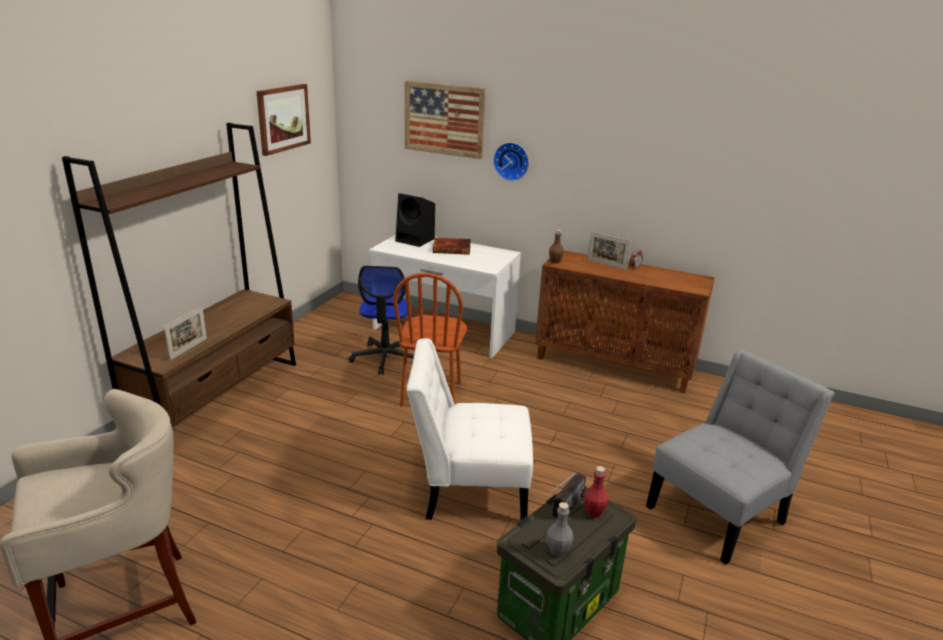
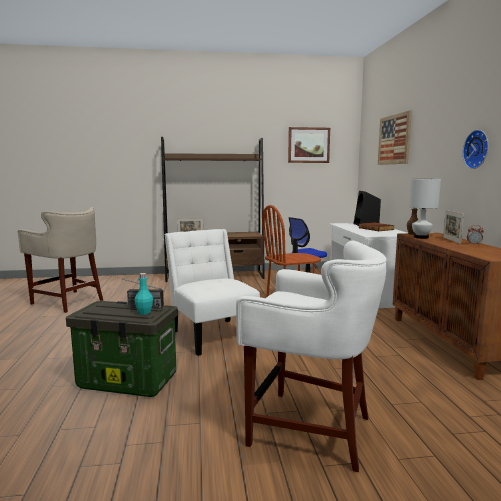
camera: 60 degrees right, 15 degrees down
(512, 161) = (420, 162): wall clock -> wall clock (478, 149)
(558, 551) = (96, 310): grey bottle -> none
(579, 267) = (421, 237): none -> white table lamp
(593, 512) = (144, 312): red bottle -> turquoise bottle
(720, 512) = (309, 428): grey chair -> white stool

